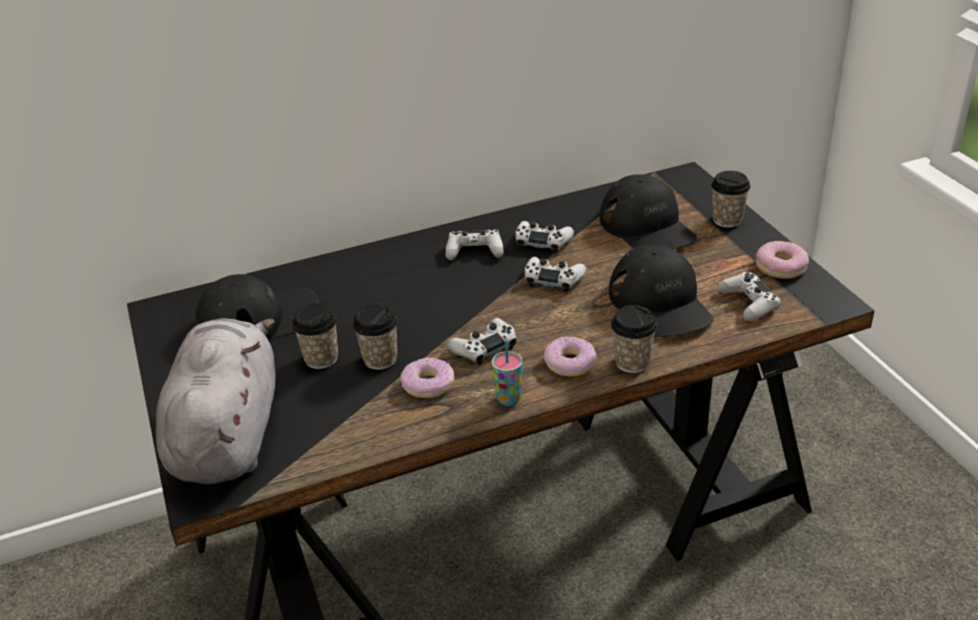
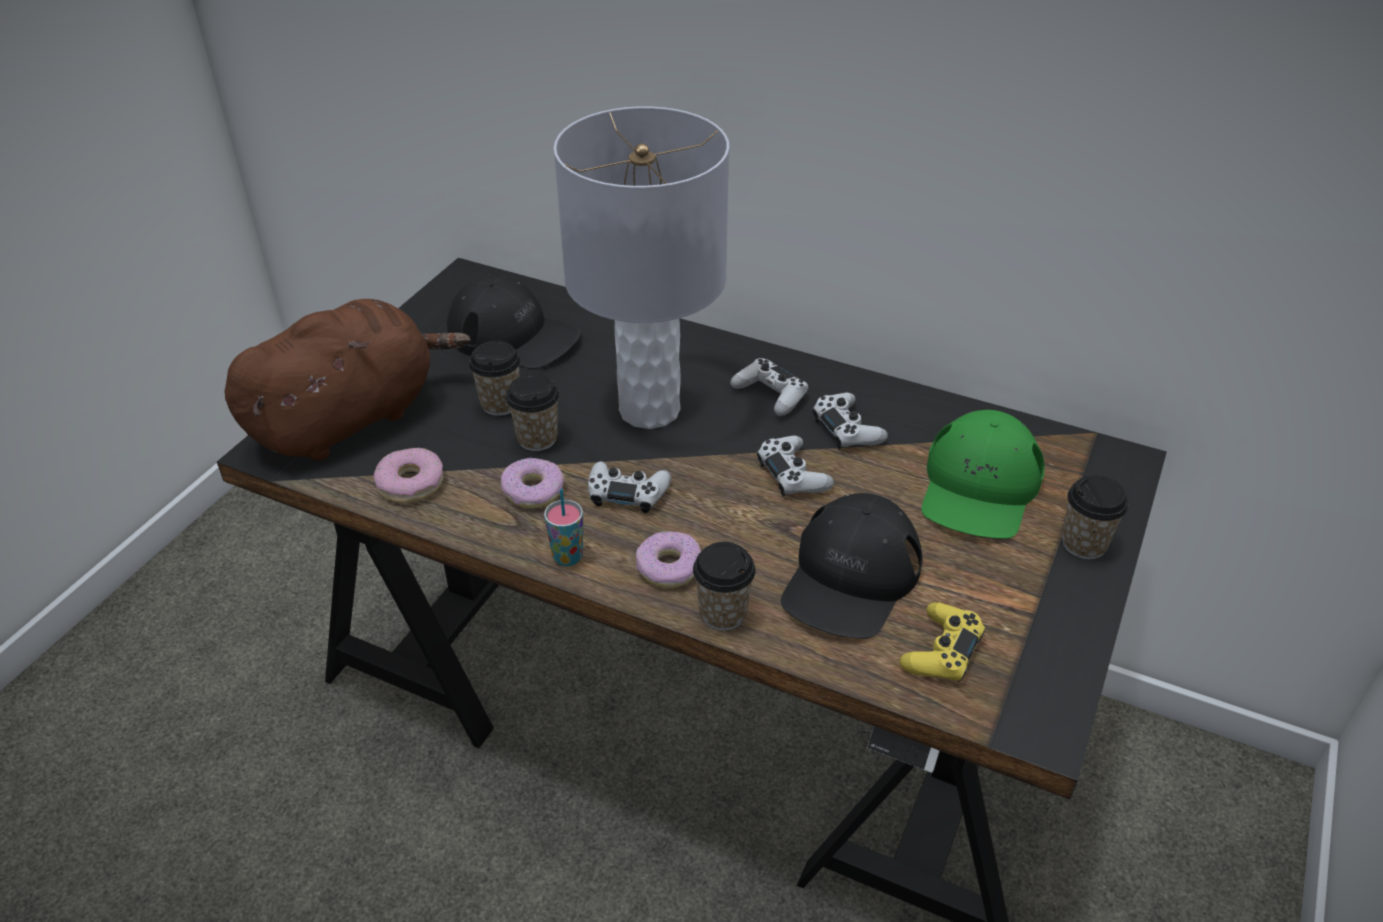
camera: 45 degrees right, 5 degrees up
(228, 434) = (351, 418): grey plush toy -> brown plush toy
(420, 301) = (649, 409): none -> grey table lamp
(647, 227) = (979, 488): black cap -> green cap
(748, 303) = (942, 651): white game controller -> yellow game controller
(780, 267) = (1051, 642): donut -> donut (410, 483)

